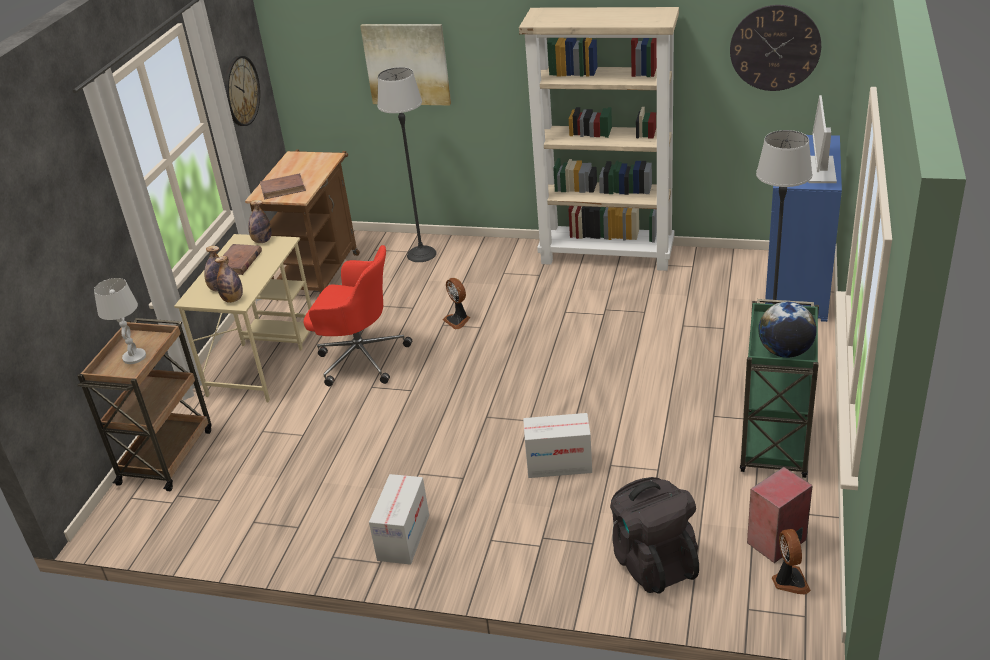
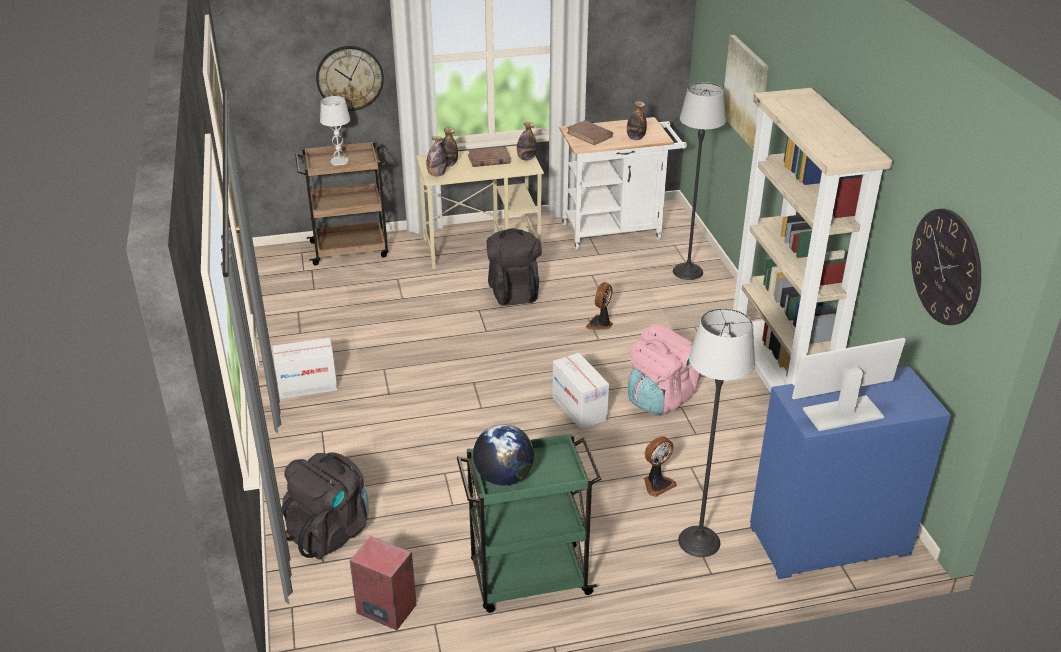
camera: 60 degrees right, 0 degrees up
(241, 91) = (631, 43): wall clock -> wall clock (350, 78)
(317, 168) = (635, 138): none -> bottle
(319, 272) = (617, 230): brown cart -> white cart
(360, 358) = (513, 291): red office chair -> black backpack
(558, 464) = (430, 442): cardboard box -> cardboard box (579, 408)
(586, 316) = (660, 398): none -> pink backpack
(789, 581) = (336, 628): fan -> fan (657, 483)

